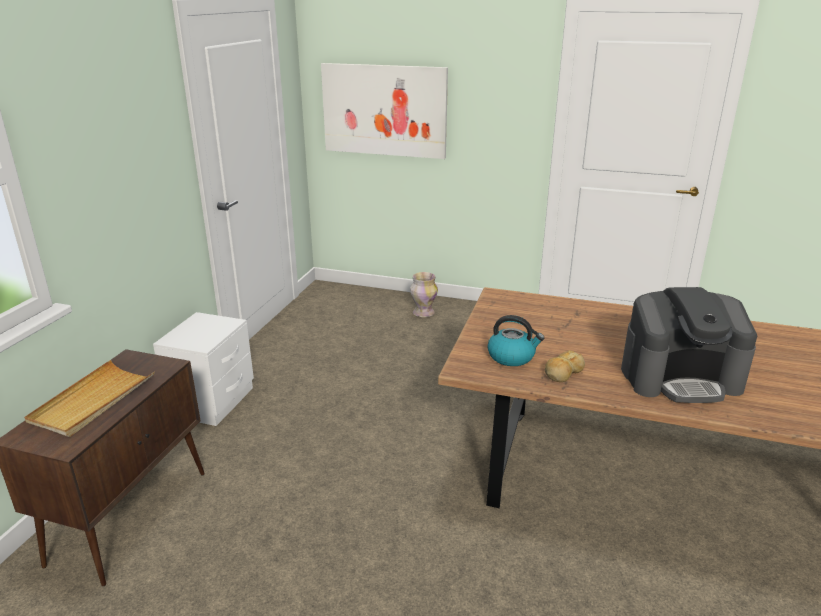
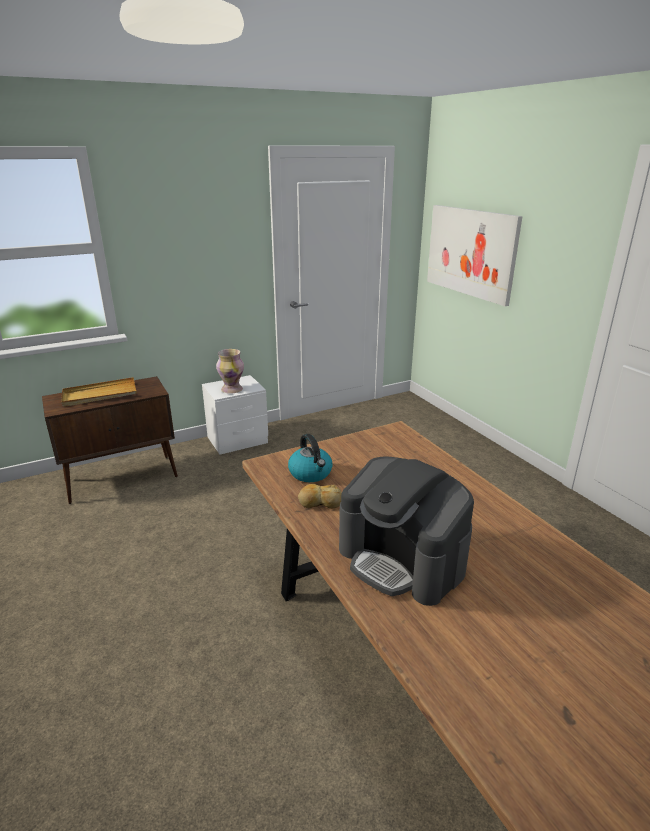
camera: 45 degrees right, 0 degrees up
(423, 313) = (451, 444): vase -> vase (231, 389)

